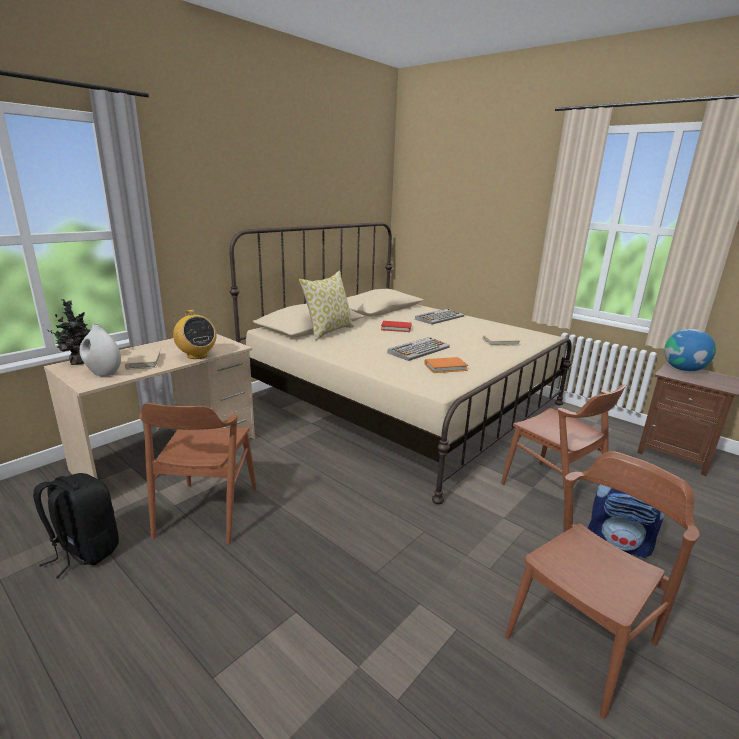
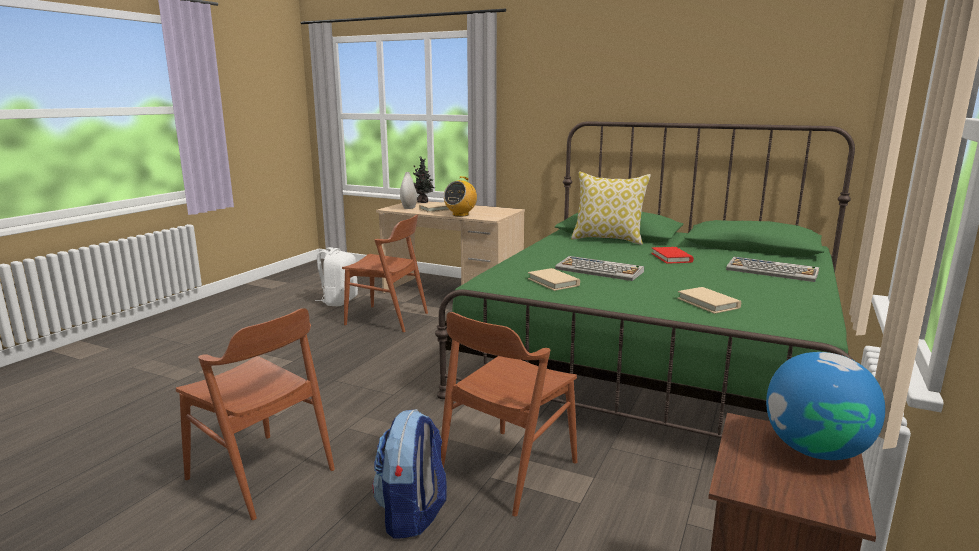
camera: 75 degrees right, 5 degrees down
(84, 551) = (339, 301): black backpack -> white backpack
(207, 512) = (387, 318): brown chair -> brown chair turned 150 degrees counterclockwise
(402, 402) = (655, 360): beige bed -> green bed
(445, 367) = (553, 282): orange book -> beige book

